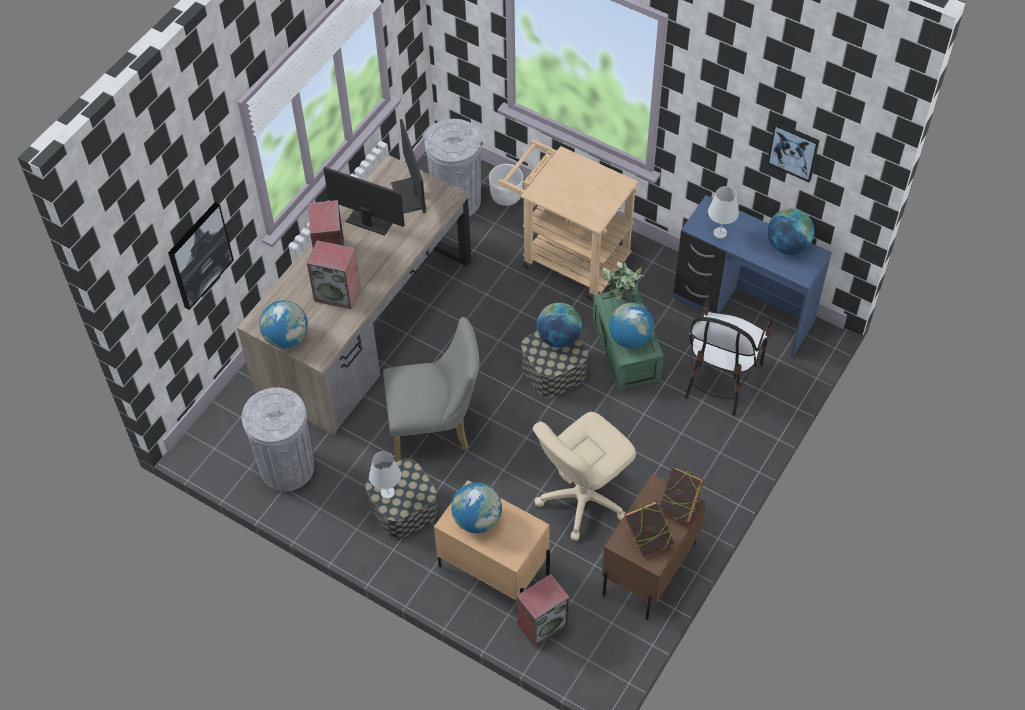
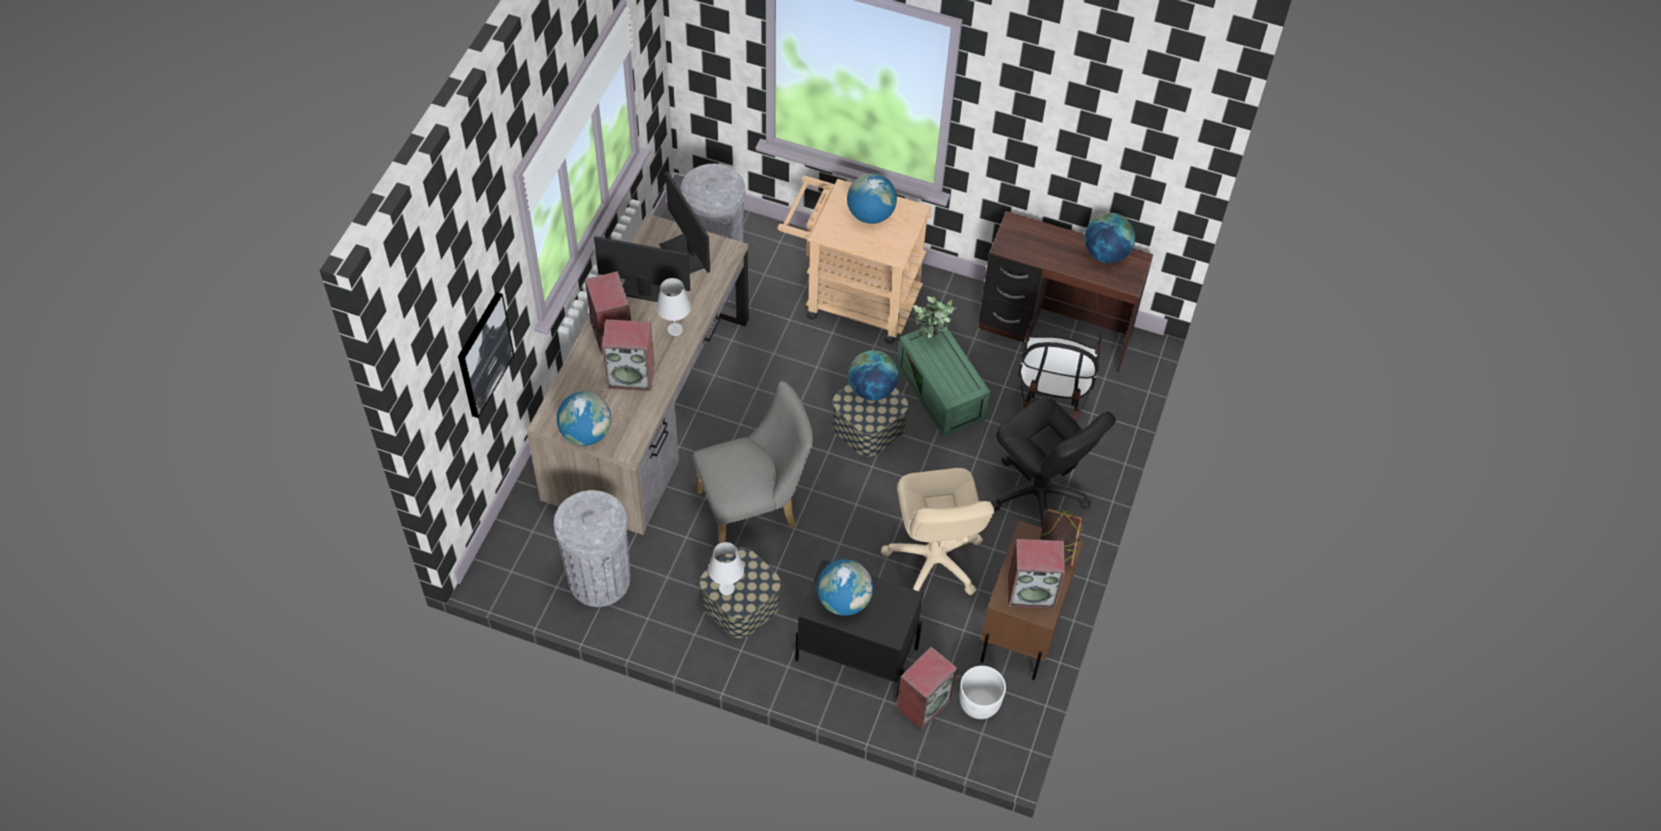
camera: 15 degrees left, 0 degrees up
(493, 569) = (856, 654): beige nightstand -> black nightstand
(506, 196) = (769, 242): white planter -> white planter (979, 703)
(583, 498) = (933, 560): beige office chair -> beige office chair turned 45 degrees counterclockwise
(630, 338) = (950, 378): globe -> globe (870, 214)
(648, 539) = (1032, 591): book -> speaker
(691, 454) = (1038, 494): none -> black office chair
(720, 233) = (1031, 250): white table lamp -> white table lamp (675, 330)
(743, 312) = (1054, 332): blue desk -> brown desk
(793, 150) = (1109, 150): picture -> none

